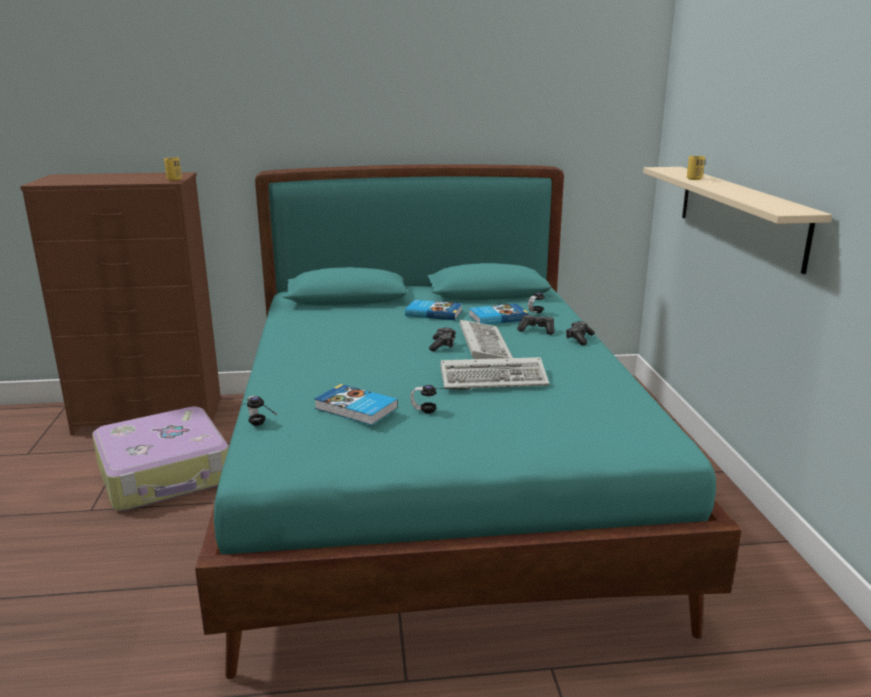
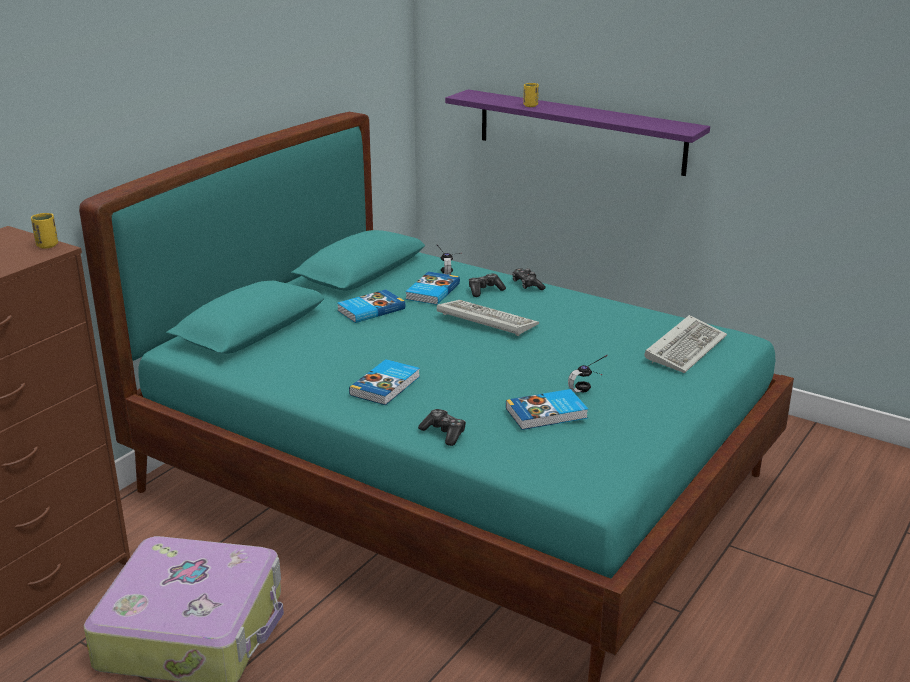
camera: 50 degrees left, 5 degrees up
(254, 429) = (517, 469): headphones -> none
(324, 351) = (386, 386): none -> book
(442, 345) = (459, 335): game controller -> game controller (444, 433)
(495, 378) = (560, 343): keyboard -> keyboard (685, 347)
(739, 214) = (580, 131): beige shelf -> purple shelf

